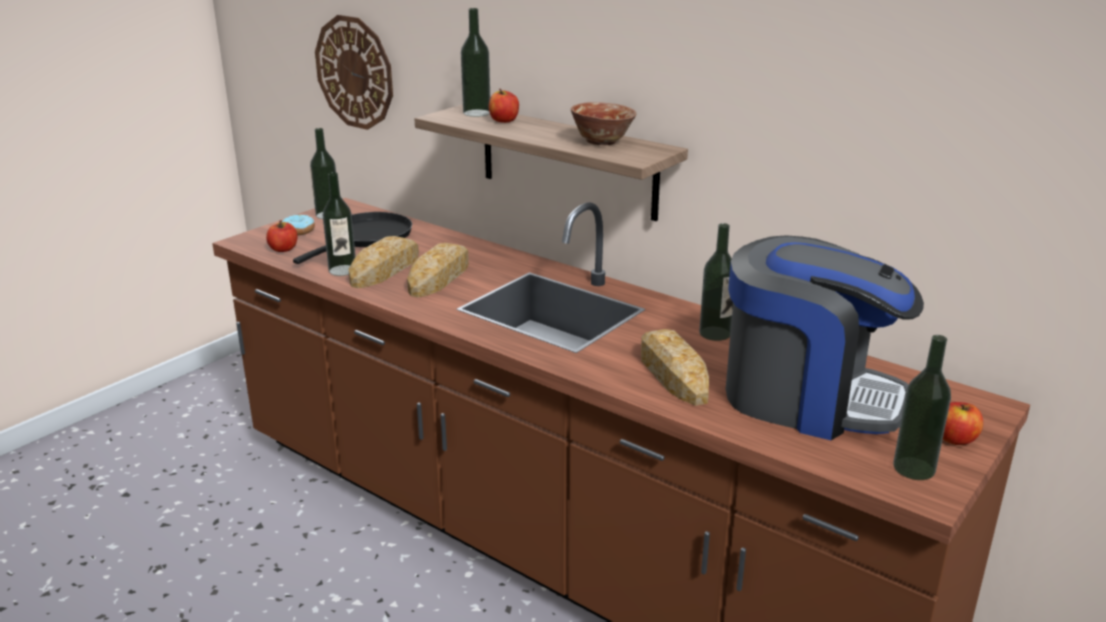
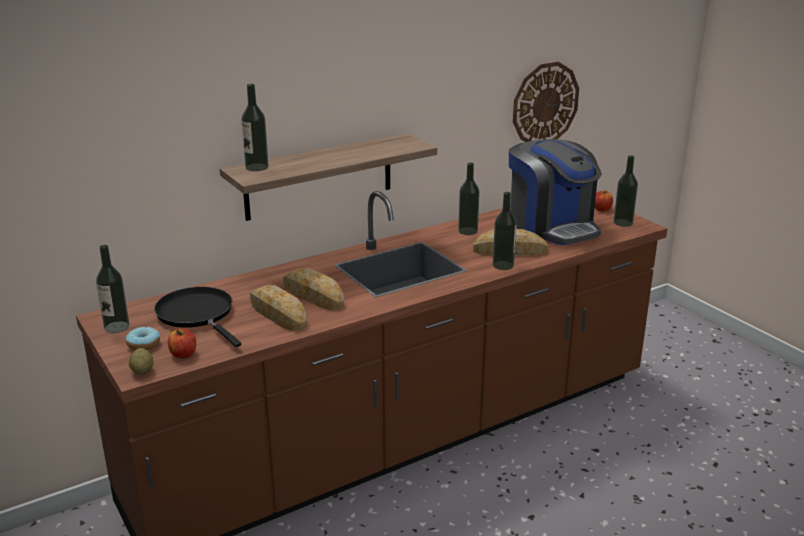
camera: 70 degrees left, 0 degrees up
(248, 241) = (142, 371): none -> potato
(342, 270) = (262, 331): bottle -> bottle (503, 265)
(355, 72) = (75, 186): wall clock -> wall clock (545, 104)
(504, 120) = (289, 163): apple -> none
(602, 142) = (374, 147): bowl -> none
(808, 397) = (551, 227): coffee machine -> coffee machine turned 105 degrees clockwise

